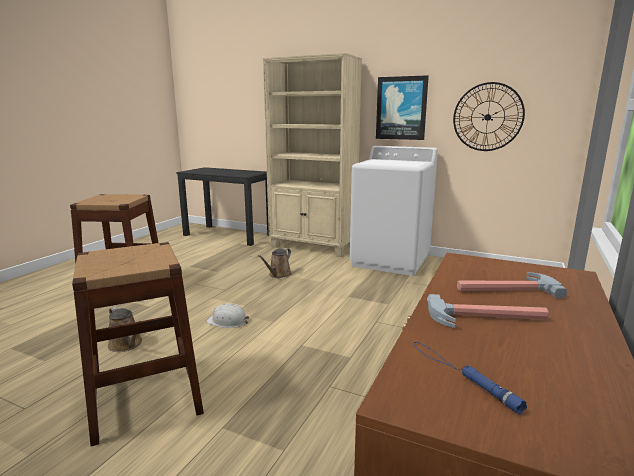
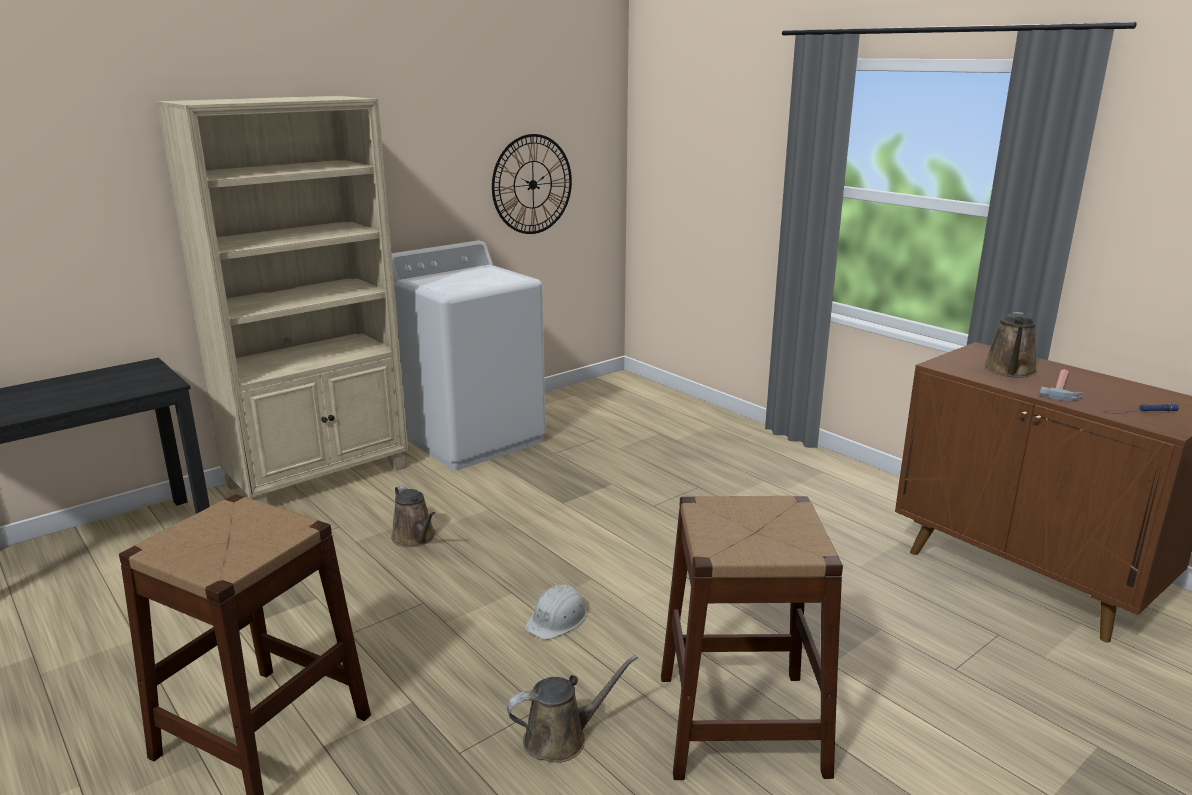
camera: 65 degrees left, 5 degrees up
(401, 108) = (416, 182): picture -> none
(505, 289) = (1010, 371): hammer -> brown watering can

